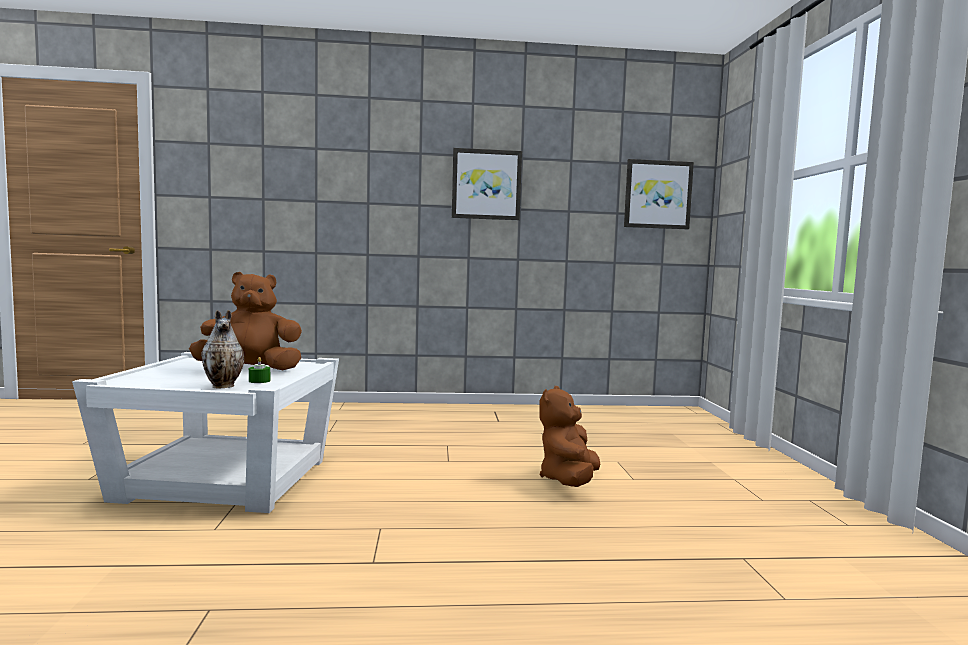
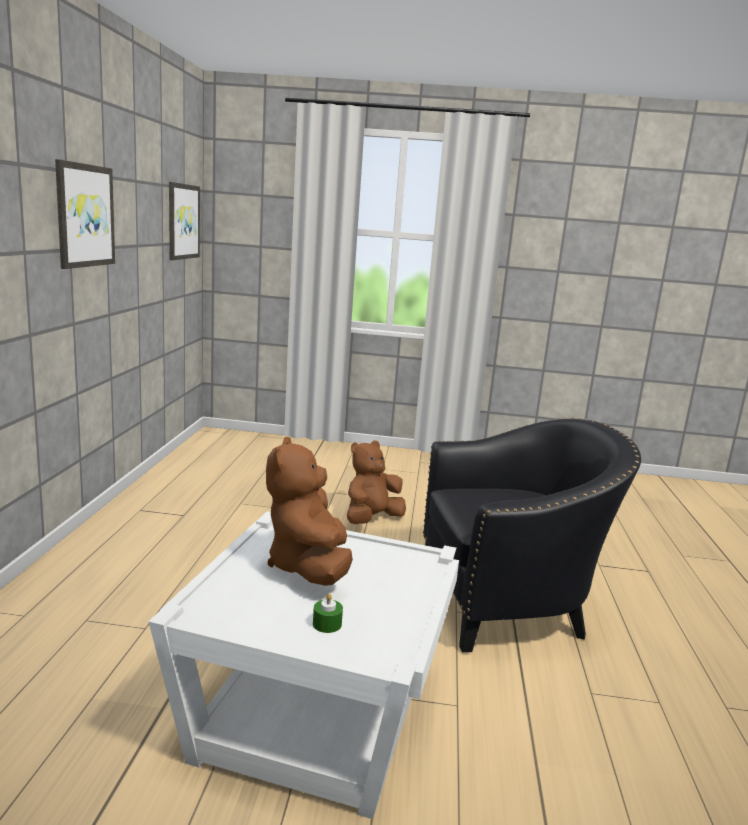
camera: 80 degrees left, 10 degrees up
(224, 386) = (409, 579): vase -> none
(259, 381) = (381, 560): green candle -> green candle (327, 624)
(408, 561) = (510, 603): none -> black armchair
(568, 481) = (371, 519): brown plush toy -> brown plush toy turned 105 degrees clockwise

